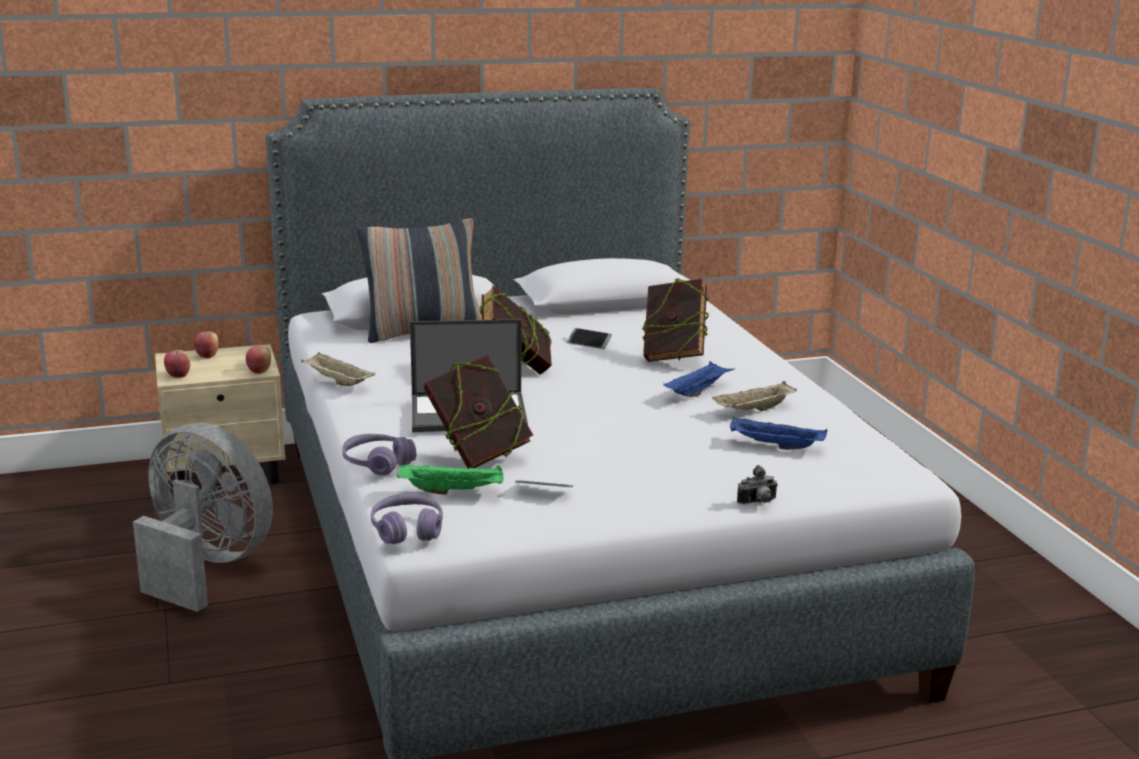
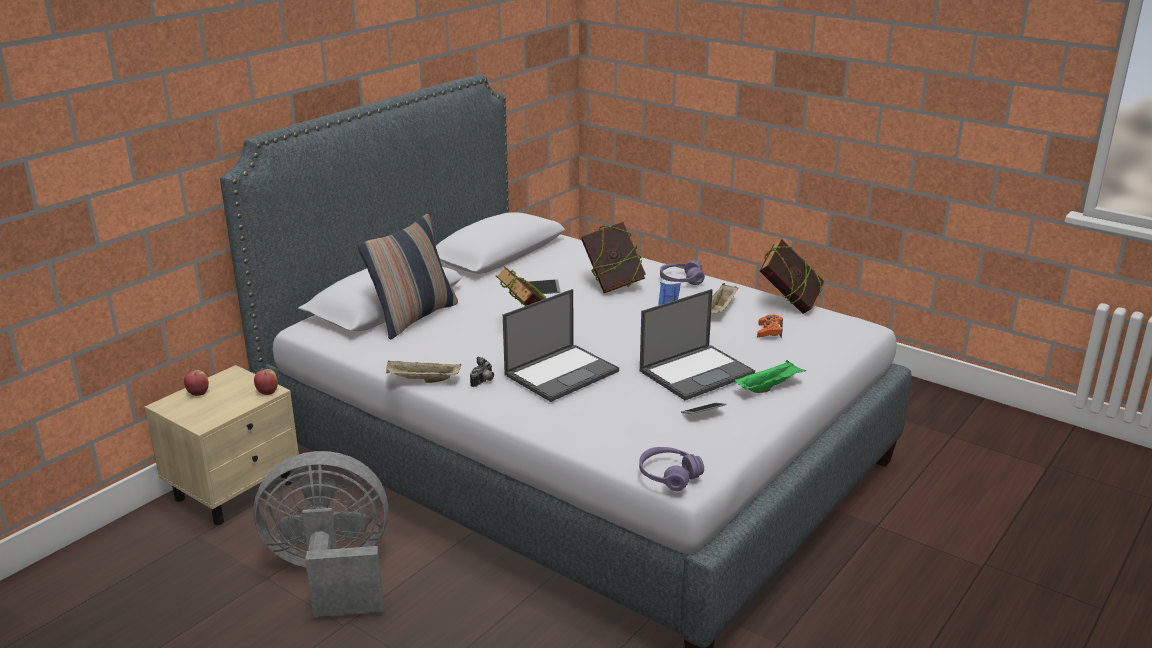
camera: 35 degrees left, 5 degrees up
(178, 376) = (202, 419): apple -> none
(377, 464) = (566, 435): purple headphones -> purple headphones (681, 280)
(453, 491) = (652, 436): green tray -> green tray (769, 387)
(478, 456) = (624, 403): book -> book (789, 304)
(608, 454) = (697, 372): none -> laptop
(758, 502) = (822, 374): camera -> camera (483, 382)
(774, 446) = (769, 331): blue tray -> orange game controller

